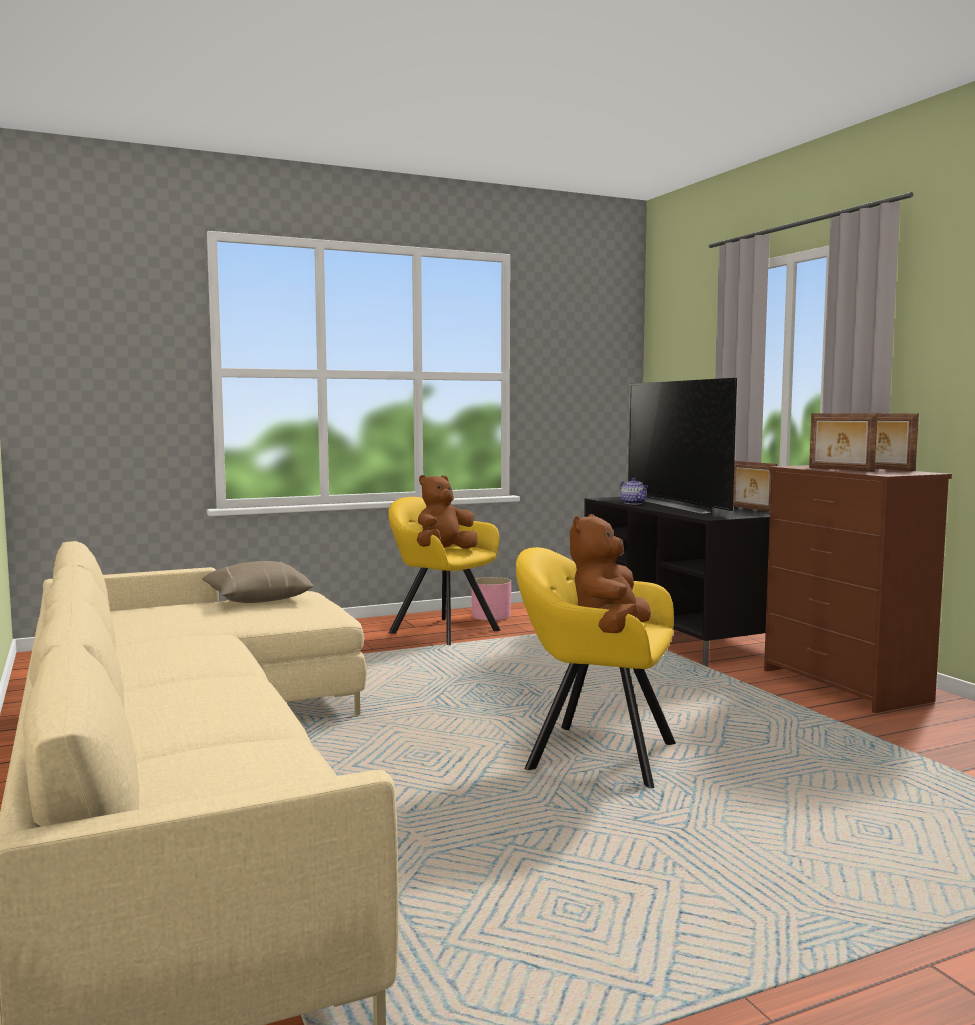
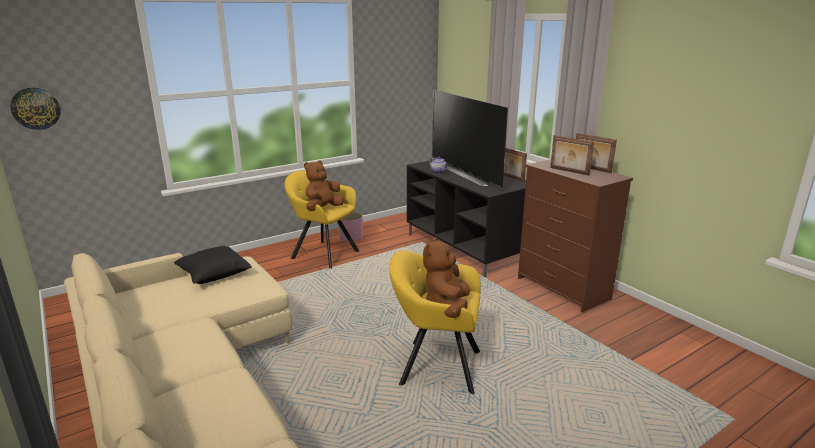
camera: 10 degrees left, 15 degrees up
(57, 371) = (35, 108): none -> wall clock
(257, 599) = (214, 274): beige pillow -> black pillow

